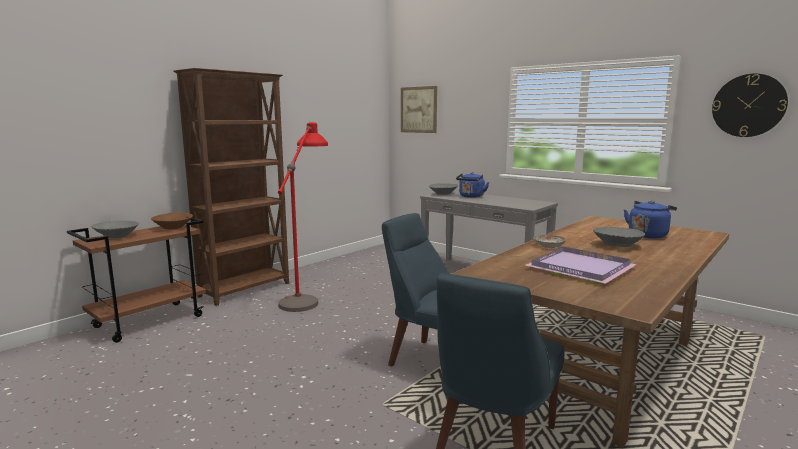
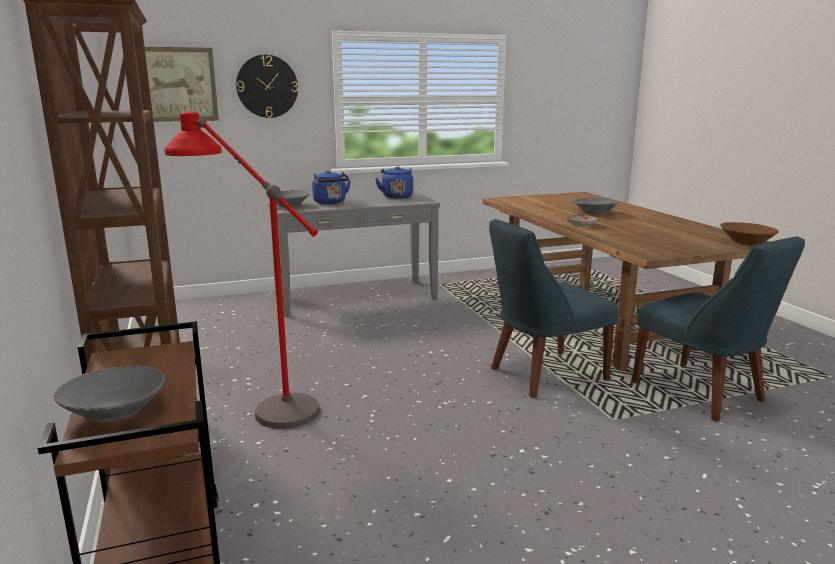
camera: 60 degrees left, 5 degrees up
(173, 227) = (132, 359): brown bowl -> brown bowl (746, 242)
(581, 269) = (657, 232): purple tray -> none
(648, 235) = (571, 203): blue kettle -> blue kettle (396, 196)
(748, 105) = (554, 84): wall clock -> wall clock (267, 86)

